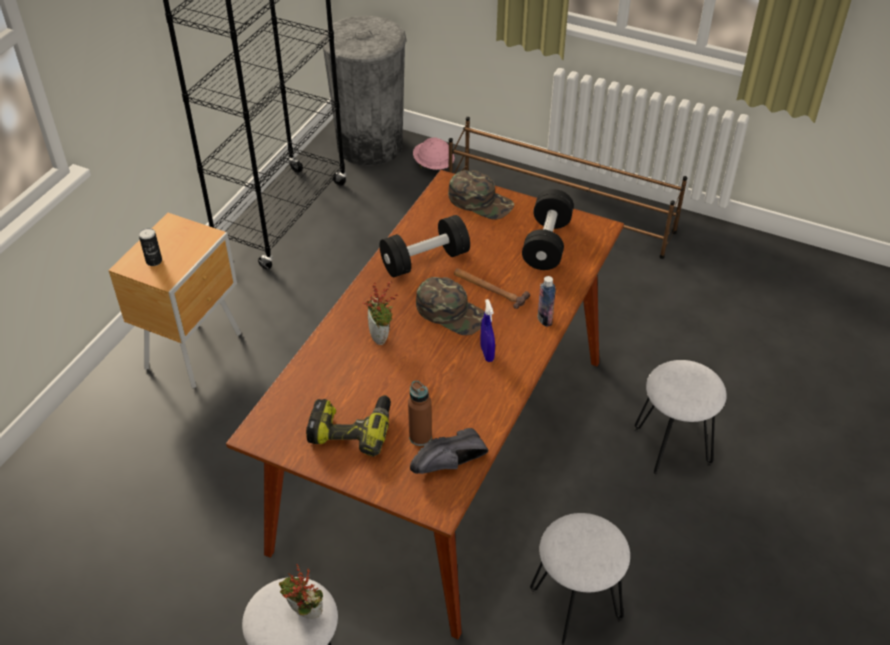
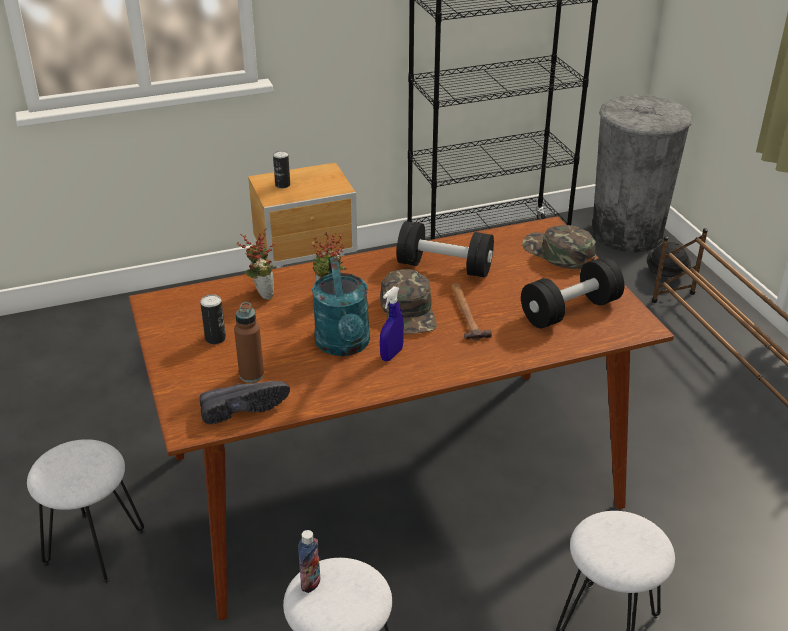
camera: 45 degrees right, 10 degrees down
(304, 615) = (80, 474): potted plant -> potted plant (261, 294)
(351, 428) = (215, 338): power drill -> can
(433, 165) = (666, 274): pink hard hat -> black hard hat
(448, 369) = (344, 346): none -> turquoise watering can
(451, 465) = (242, 407): black shoe -> black shoe turned 150 degrees clockwise
(480, 201) = (557, 252): green cap -> green cap turned 150 degrees clockwise
(544, 319) = (479, 361): bottle -> bottle (310, 582)

